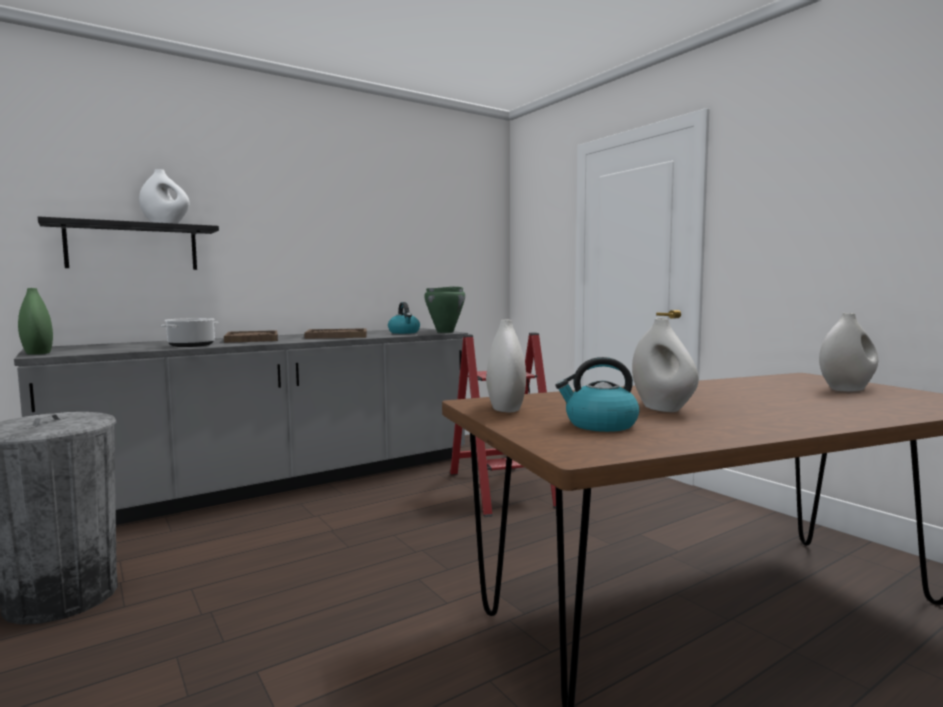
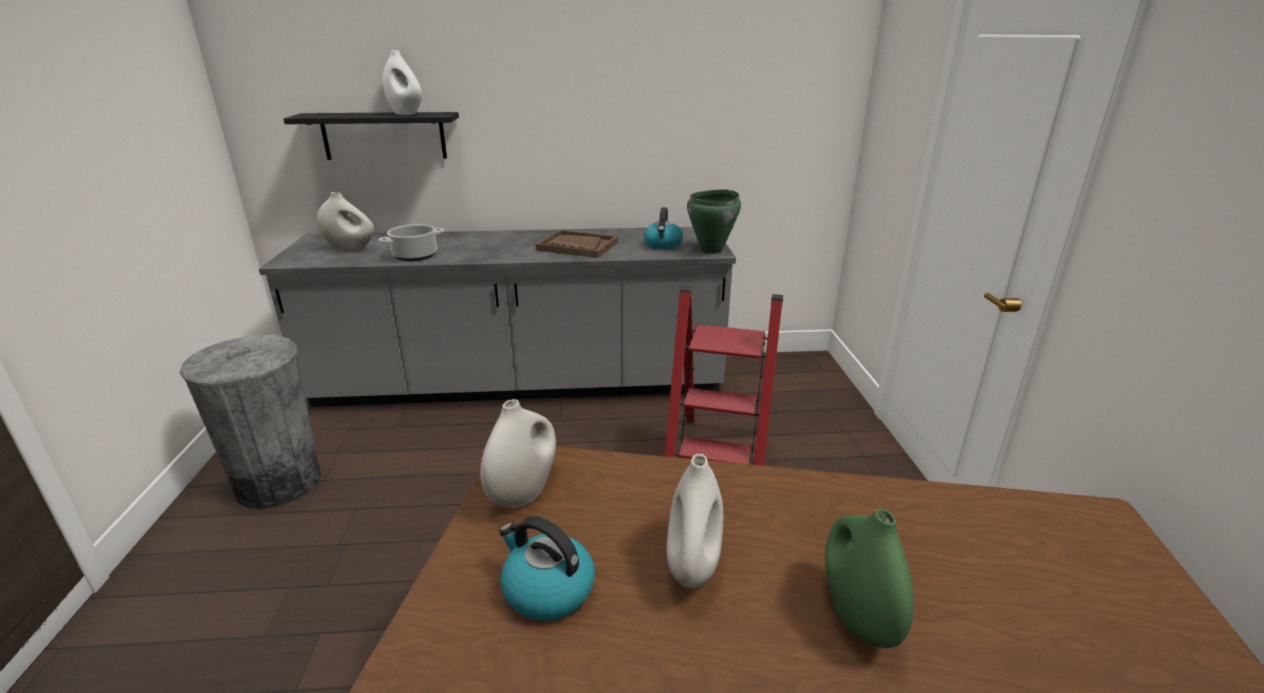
camera: 30 degrees right, 20 degrees up
(37, 353) = (288, 257): green vase -> green vase (856, 617)
(252, 339) = (490, 242): brown tray -> none
(846, 389) = (1099, 608): white vase -> white vase (350, 249)

